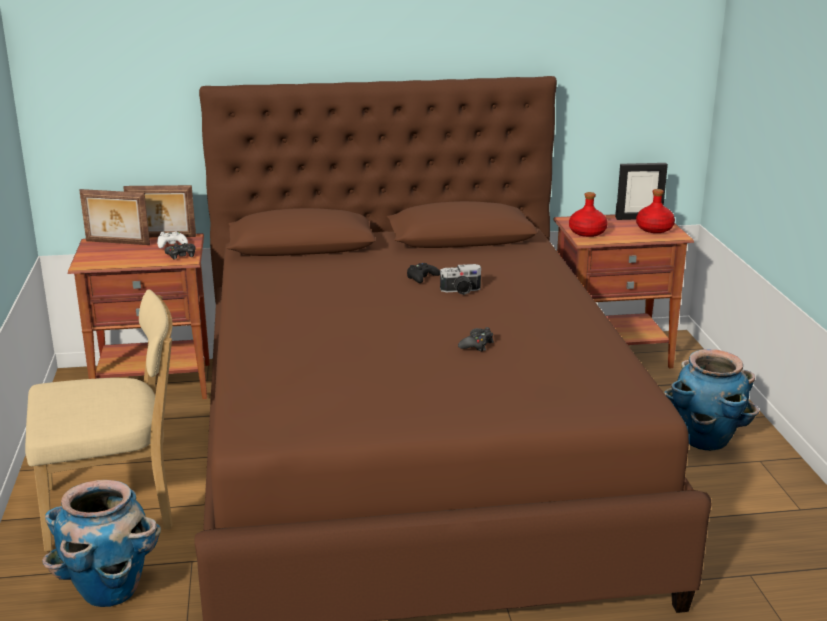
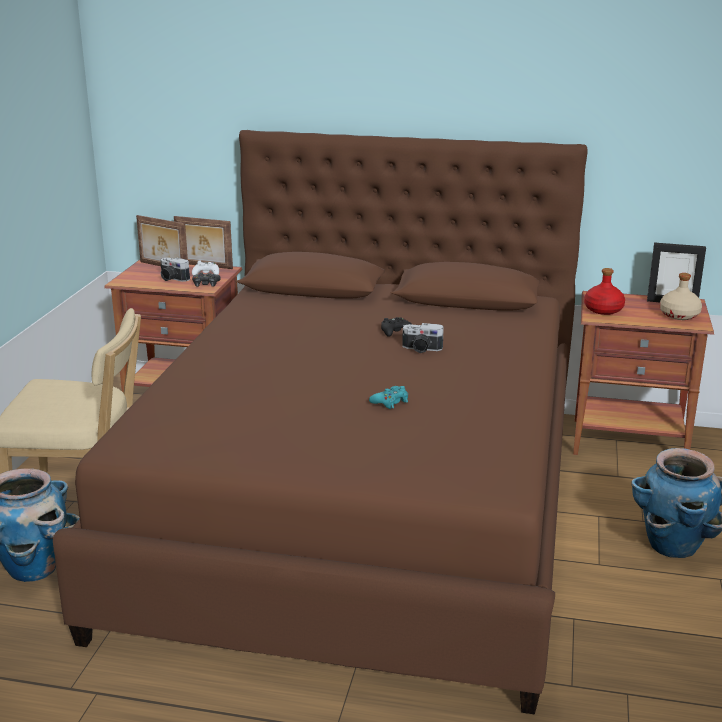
camera: 20 degrees right, 0 degrees up
(139, 254) = (172, 279): none -> camera
(476, 345) = (390, 402): black game controller -> turquoise game controller
(654, 229) = (679, 315): red bottle -> beige bottle

